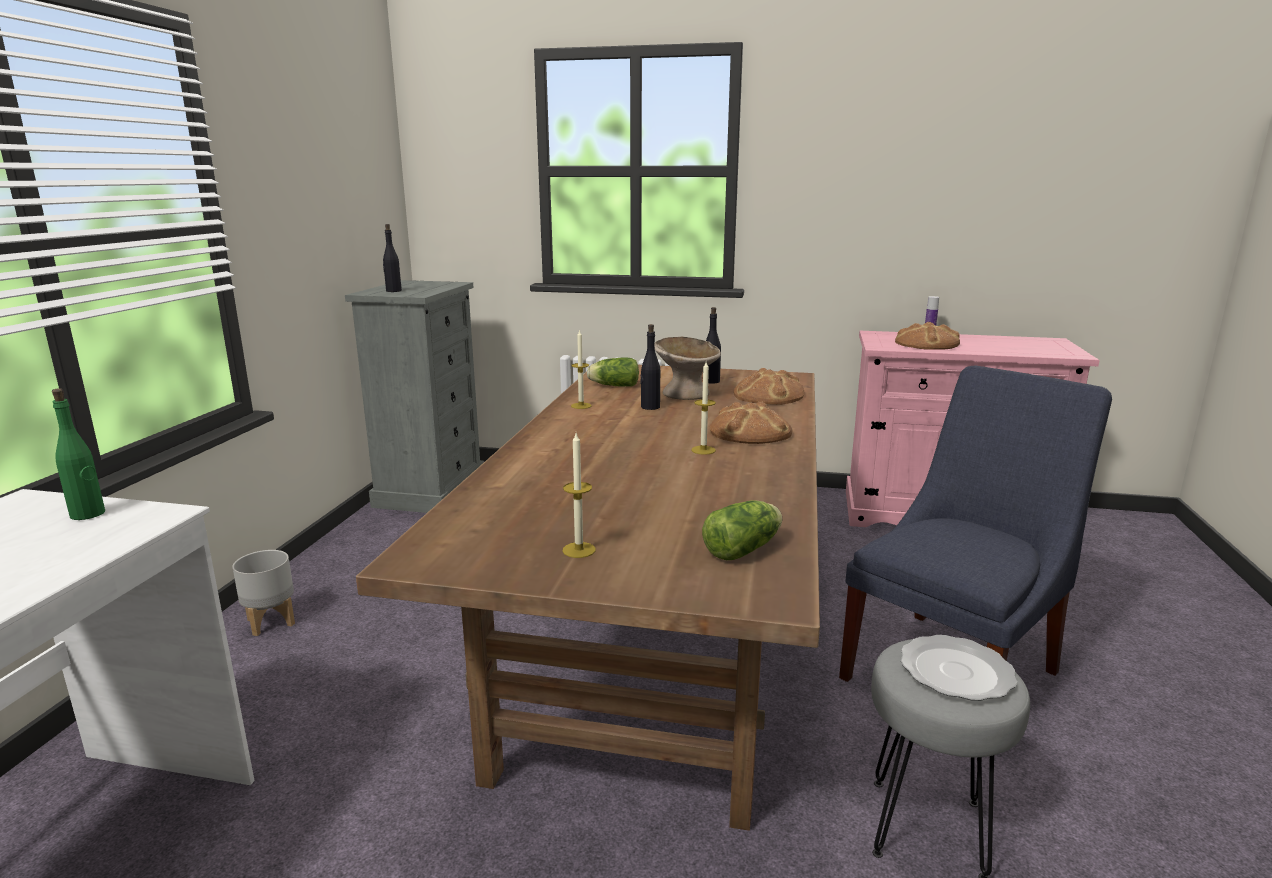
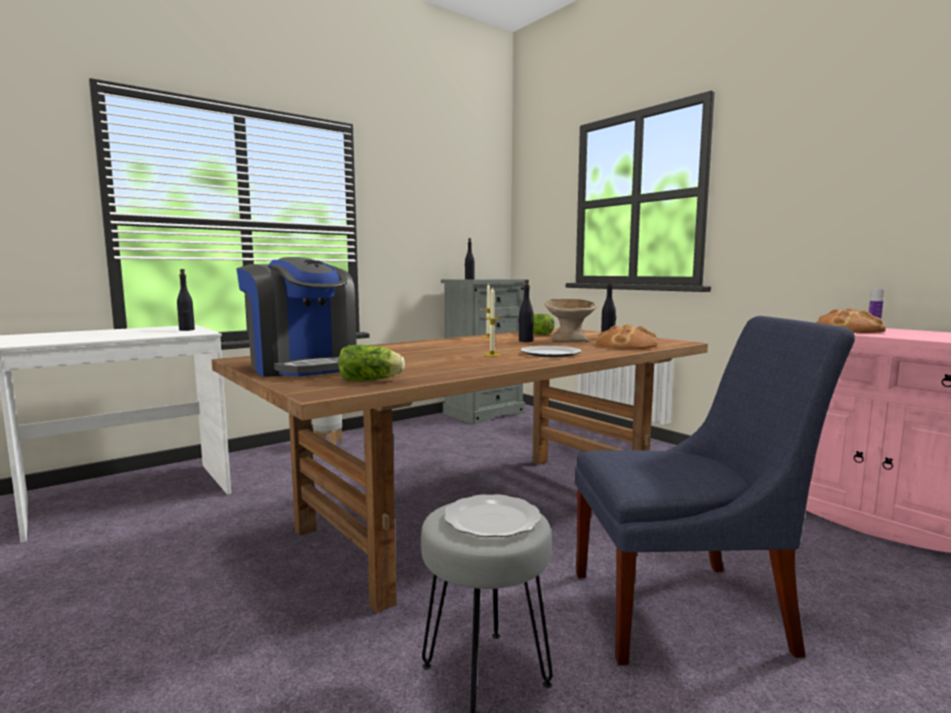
camera: 40 degrees right, 10 degrees down
(88, 514) = (187, 330): green bottle -> black bottle
(579, 550) = (303, 367): candle -> coffee machine
(749, 432) = (549, 354): bread -> plate

